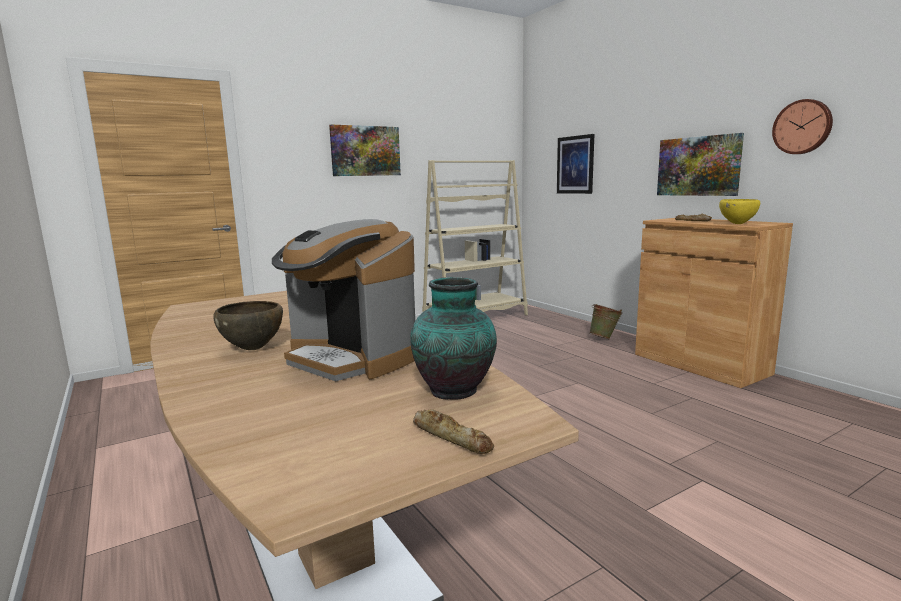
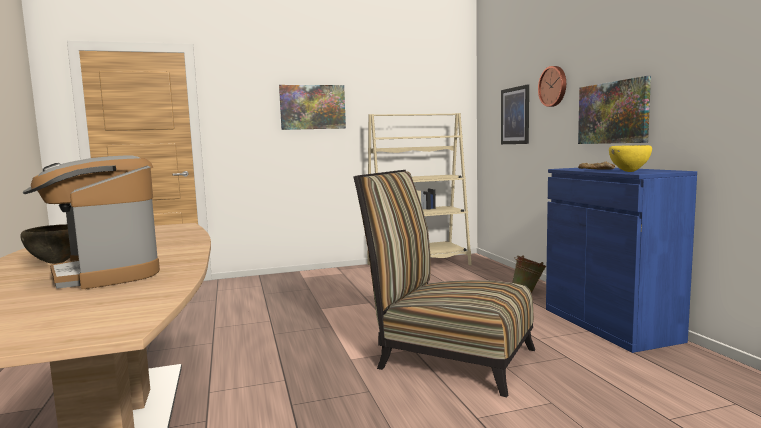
camera: 15 degrees right, 5 degrees down
(451, 437) = (41, 333): bread -> none
(456, 390) = (123, 302): vase -> none
(590, 408) = (448, 356): none -> chair
(700, 364) = (609, 324): brown cabinet -> blue cabinet
(802, 127) = (703, 66): wall clock -> wall clock (553, 86)

